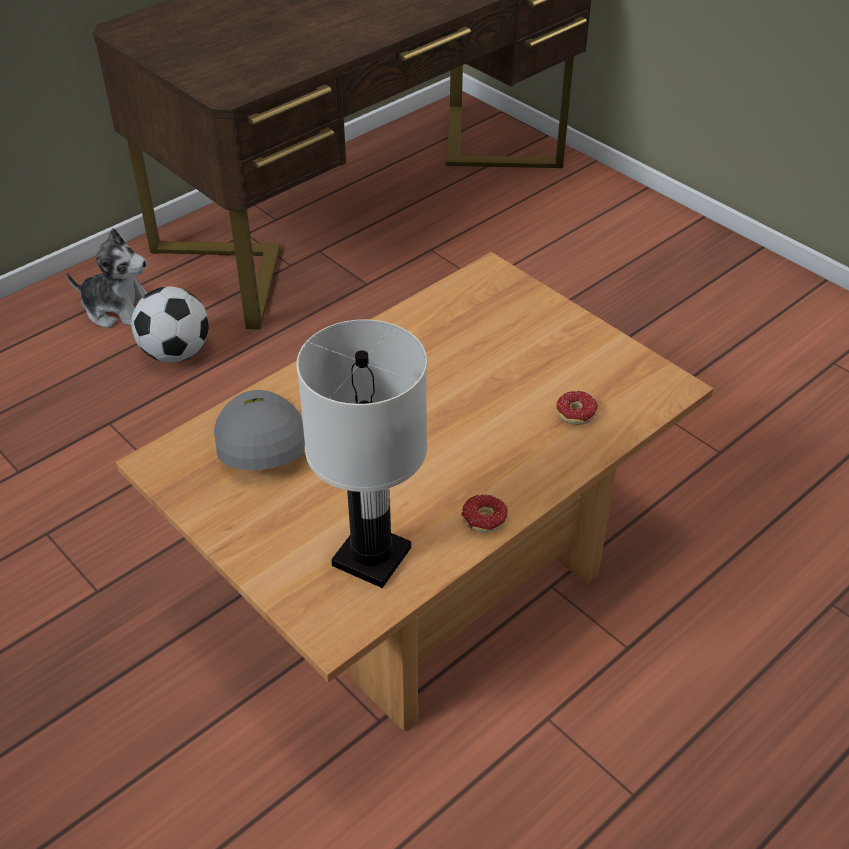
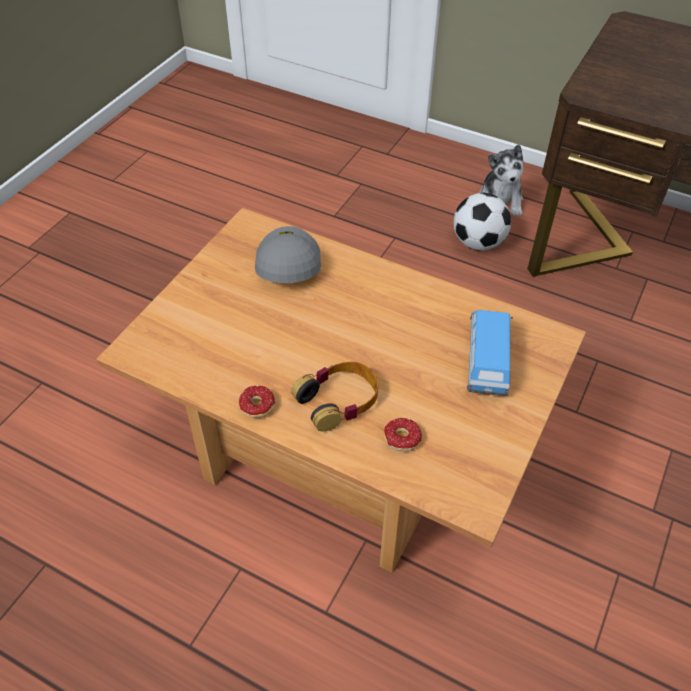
camera: 70 degrees right, 5 degrees up
(259, 441) = (286, 263): grey cap -> grey cap turned 60 degrees counterclockwise
(370, 557) = (200, 351): white table lamp -> none
(497, 324) = (487, 359): none -> toy car
(504, 449) = (338, 400): none -> headphones

